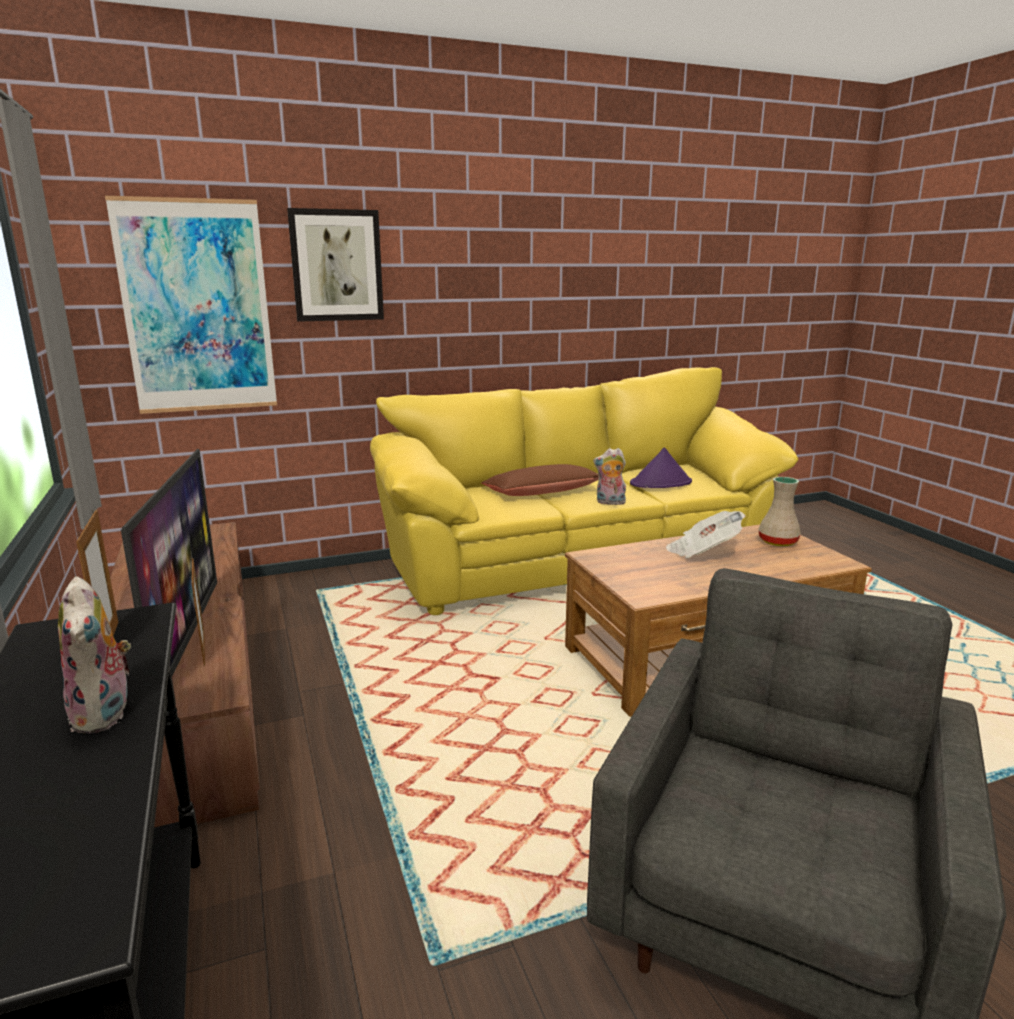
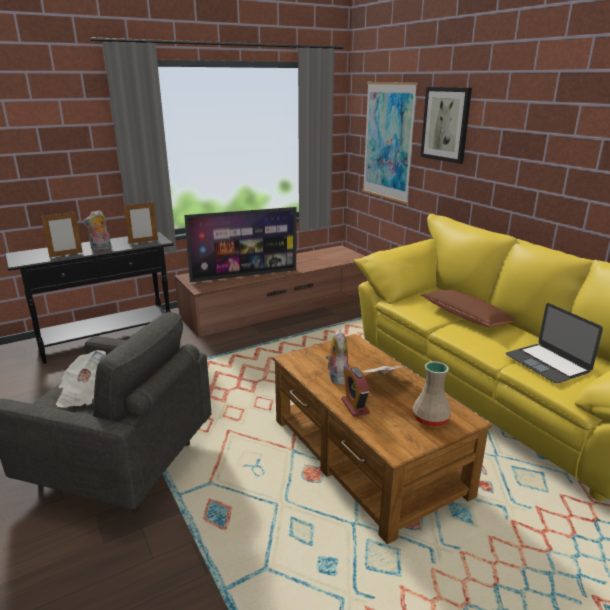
camera: 80 degrees right, 5 degrees up
(204, 649) = (234, 280): picture frame -> picture frame (66, 254)
(609, 503) = (469, 343): plush toy -> plush toy (337, 377)
(661, 483) = (547, 363): purple hat -> laptop
(764, 571) = (355, 406): none -> alarm clock
(783, 817) = (86, 393): none -> newspaper

